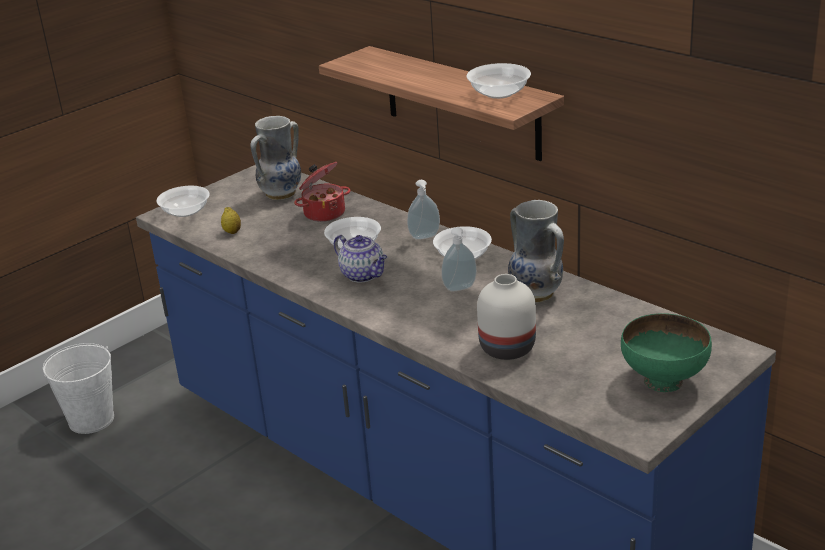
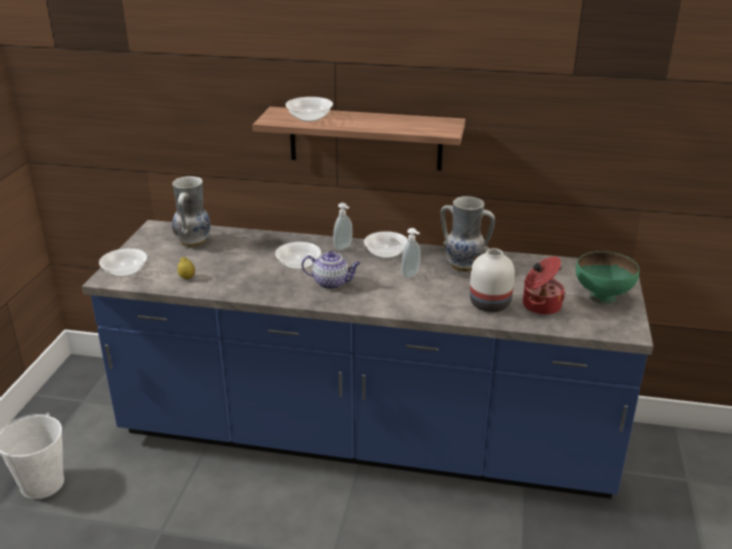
camera: 35 degrees left, 0 degrees up
(324, 213) = (246, 248): cooking pot -> cooking pot (540, 305)
(499, 93) = (421, 123): bowl -> bowl (309, 118)

